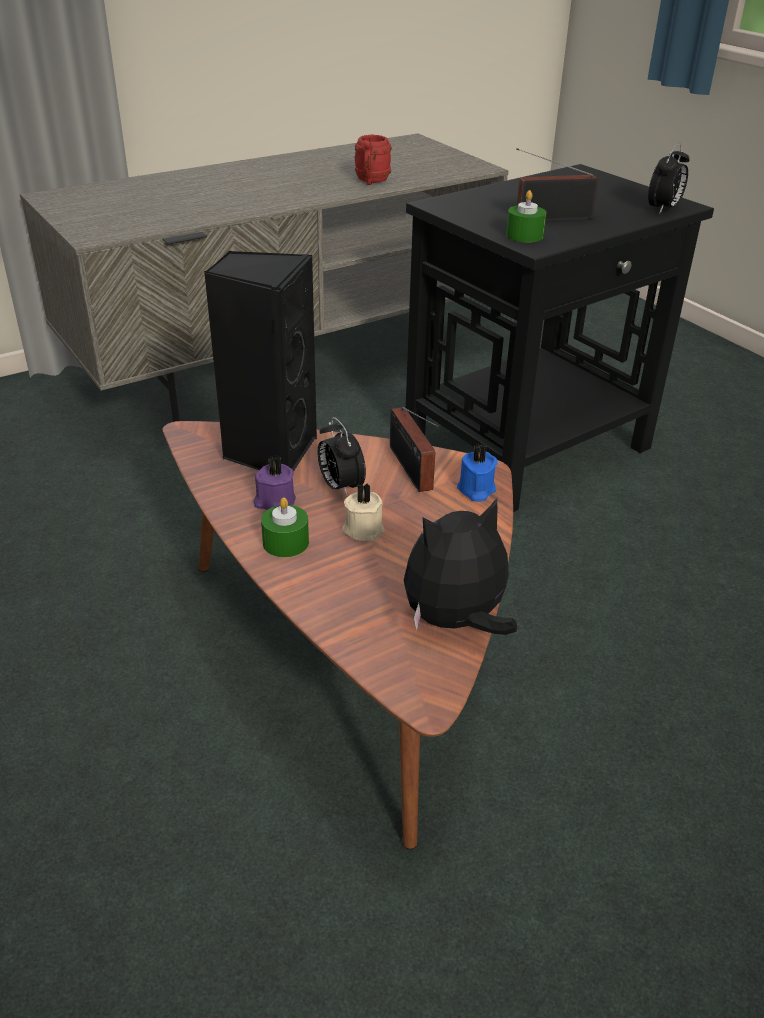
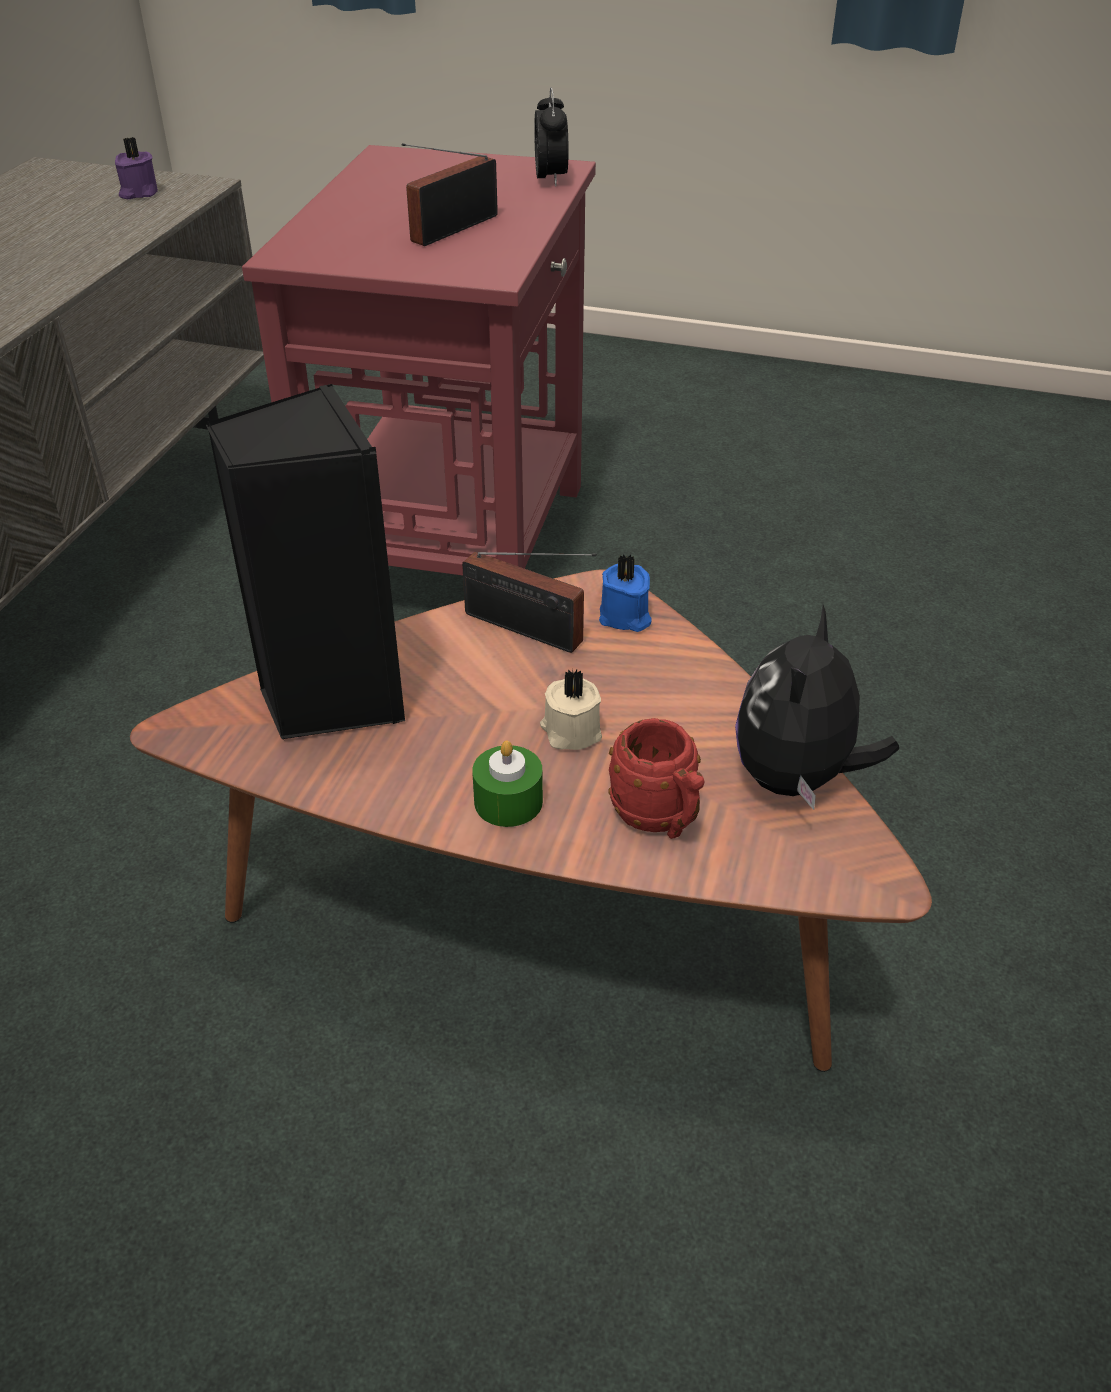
camera: 40 degrees left, 5 degrees up
(274, 502) = (425, 759): purple candle -> purple candle (138, 193)
(340, 487) = (477, 695): alarm clock -> none
(371, 181) = (78, 250): red mug -> red mug (659, 819)
(524, 235) = (459, 264): green candle -> none
(529, 447) = (455, 545): black side table -> red side table

